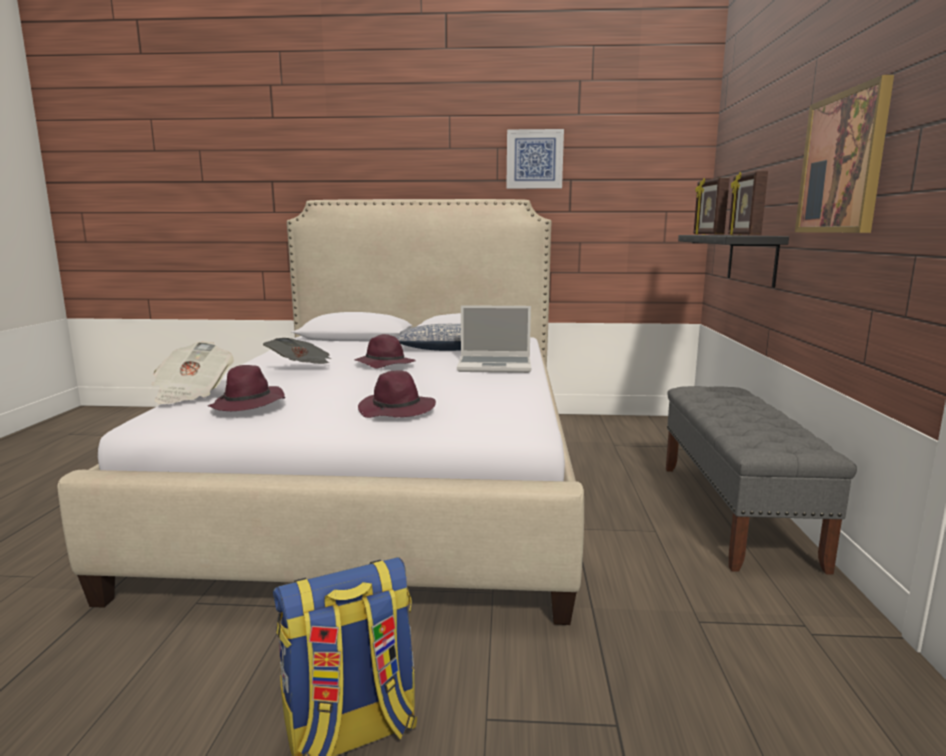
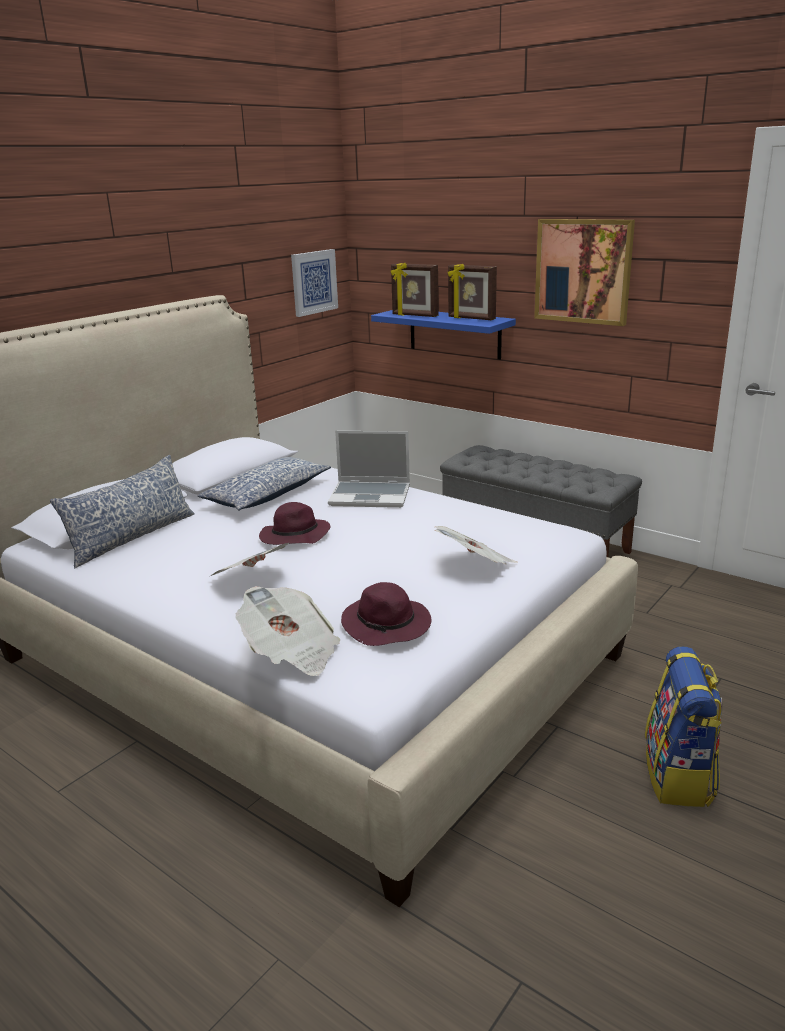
camera: 55 degrees left, 10 degrees up
(340, 343) = (132, 537): none -> pillow
(397, 411) = (476, 566): purple hat -> newspaper
(495, 366) = (371, 496): laptop -> laptop turned 60 degrees clockwise
(534, 159) = (208, 243): picture -> picture (314, 282)
(752, 259) = (454, 333): black shelf -> blue shelf

